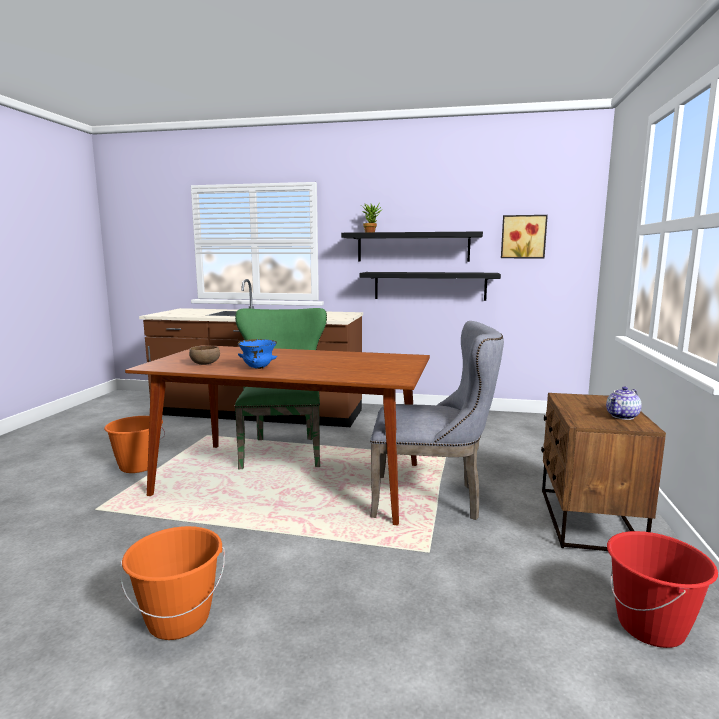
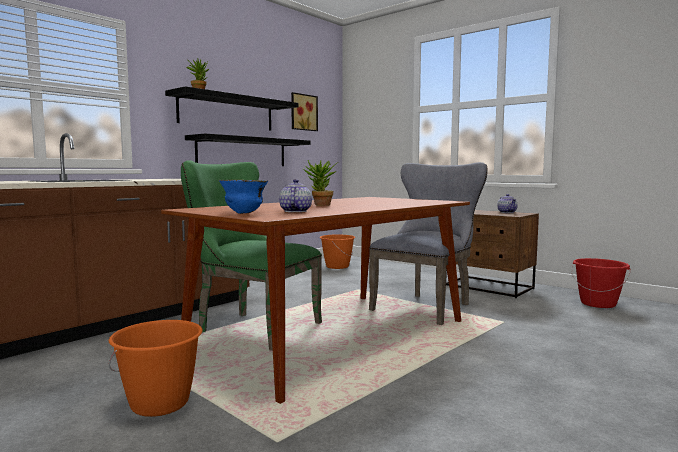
camera: 60 degrees left, 5 degrees down
(179, 620) = (570, 410): orange bucket -> orange bucket (337, 266)
(205, 364) = (294, 211): brown bowl -> teapot
(257, 368) = (351, 207): blue bowl -> blue bowl (244, 213)
(277, 360) = (320, 205): none -> potted plant

